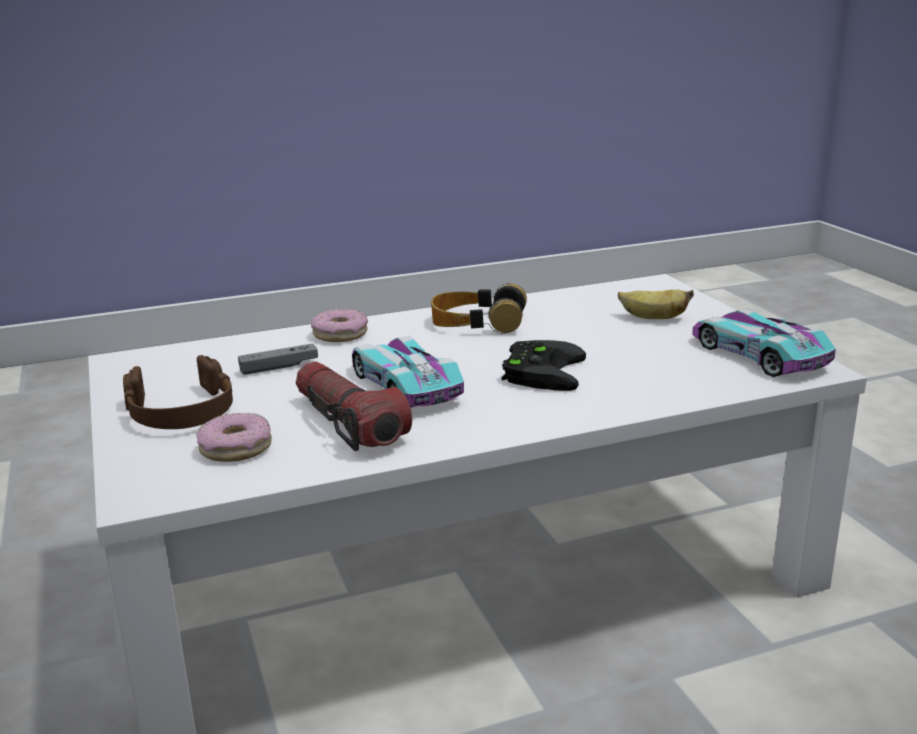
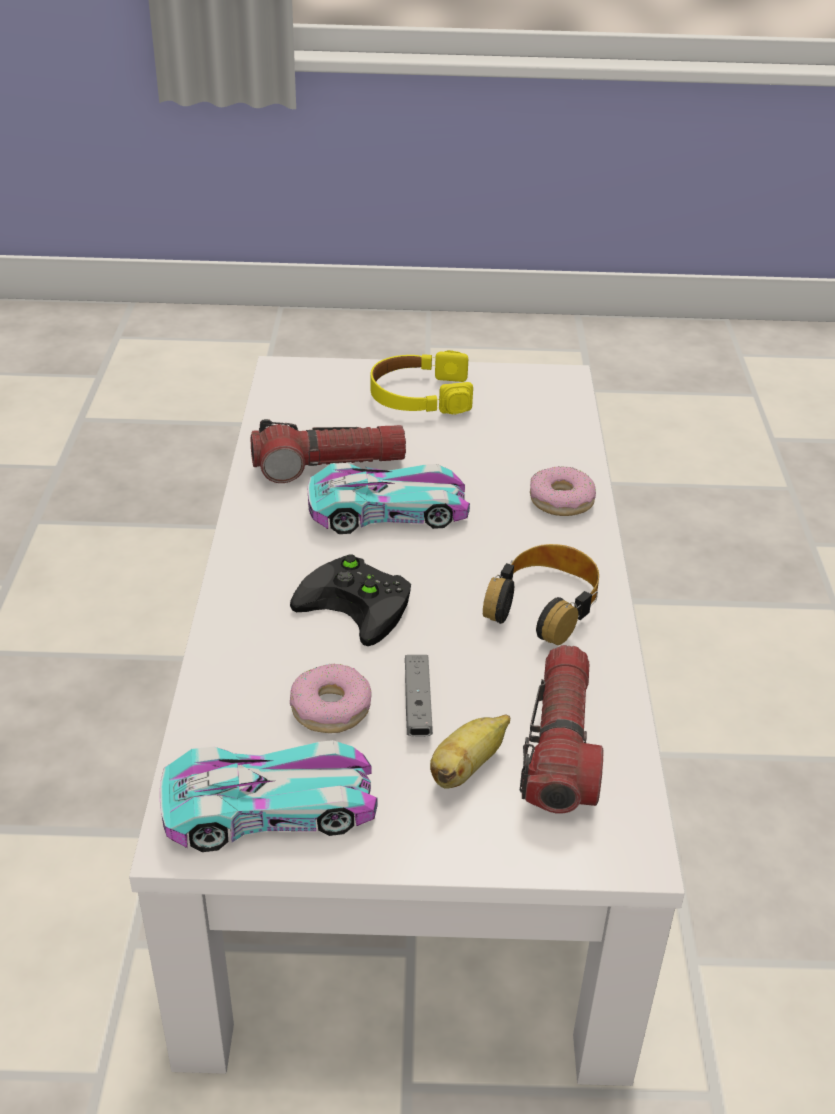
camera: 110 degrees right, 15 degrees up
(181, 411) = (420, 396): brown headphones -> yellow headphones
(236, 448) = (328, 411): donut -> donut (330, 708)
(279, 367) = (488, 451): grey game controller -> grey game controller (417, 704)
(604, 302) = (560, 746): none -> flashlight

